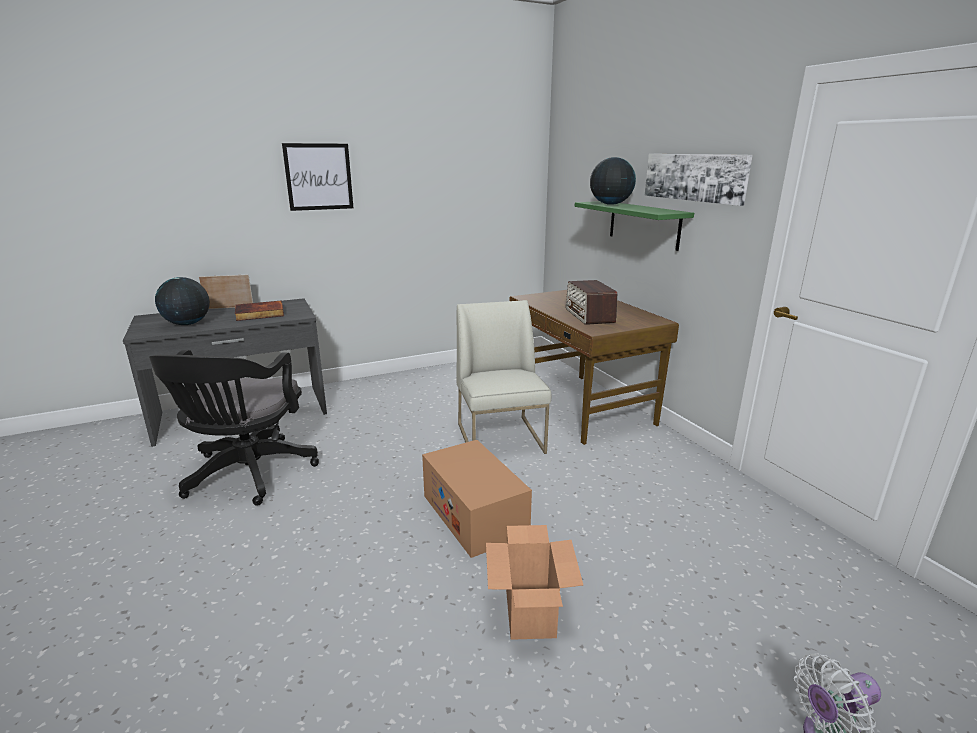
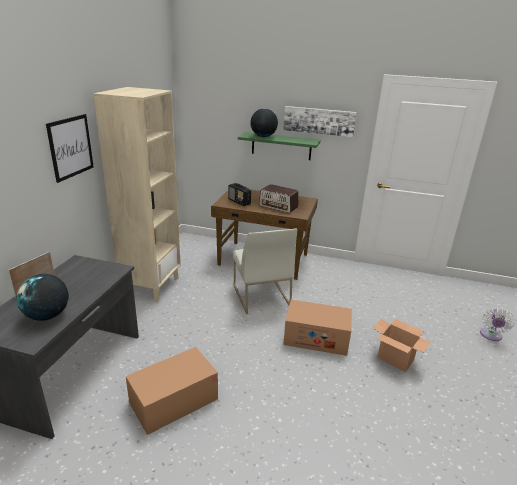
camera: 50 degrees left, 5 degrees up
(247, 475) = (174, 401): black office chair -> cardboard box
(259, 314) = (82, 281): book -> none
(417, 380) = (151, 285): none -> beige bookcase
(501, 438) = (260, 296): white chair -> white chair turned 135 degrees counterclockwise
(551, 300) = (239, 202): none -> radio

